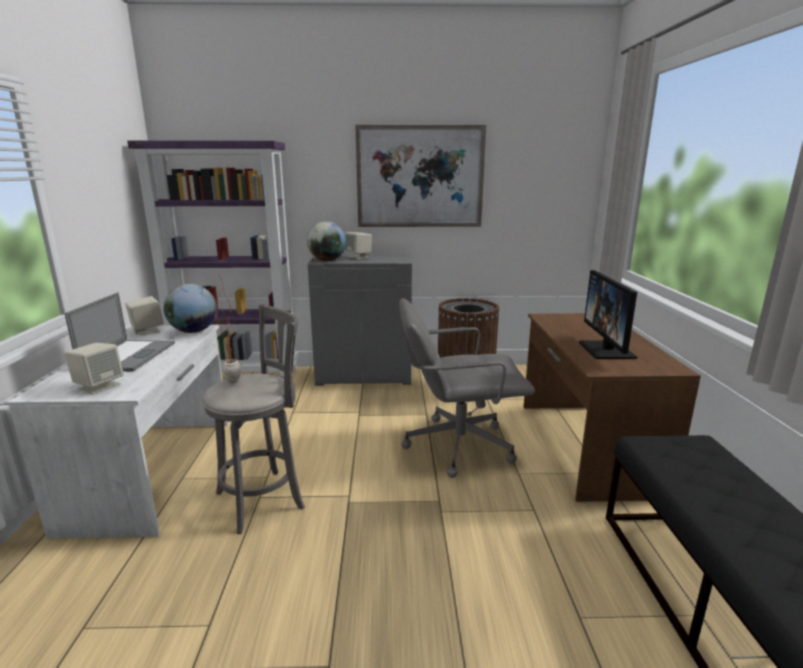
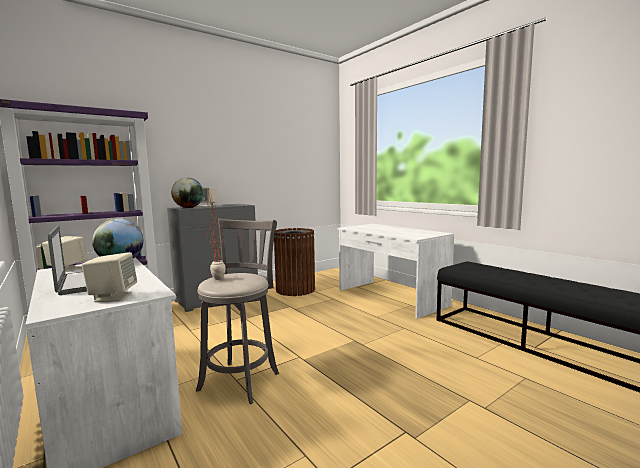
camera: 35 degrees left, 10 degrees down
(420, 177) = (242, 149): picture -> none
(457, 445) = (328, 315): grey office chair -> none
(584, 446) = (390, 297): brown desk -> white desk
(607, 350) = (403, 232): monitor -> none

